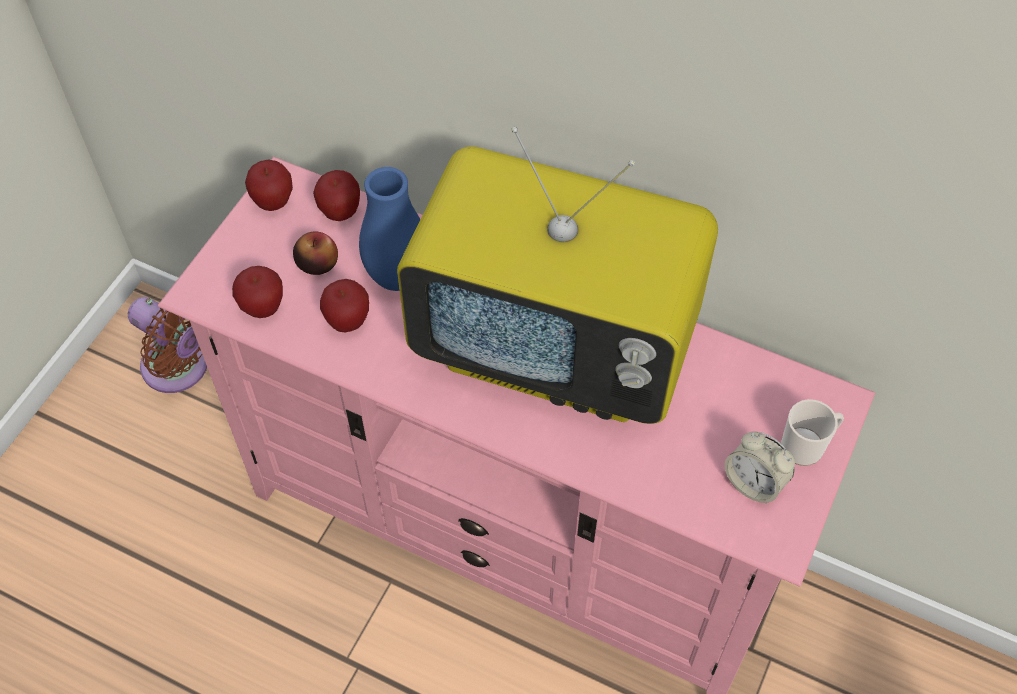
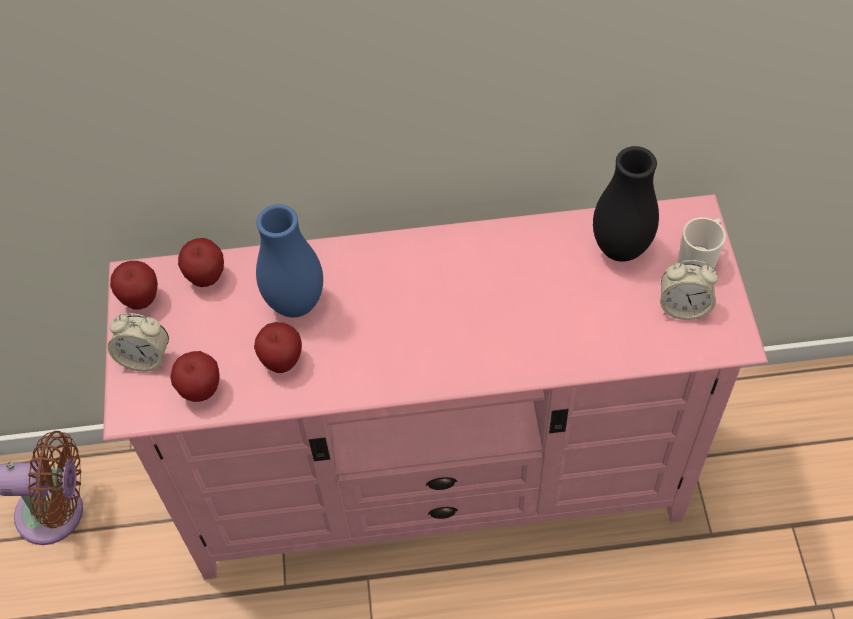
camera: 30 degrees left, 0 degrees up
(240, 254) = (145, 358): none -> alarm clock
(317, 263) = (219, 329): apple -> none
(558, 348) = (466, 289): television -> none
(734, 392) = (620, 249): none -> black vase

